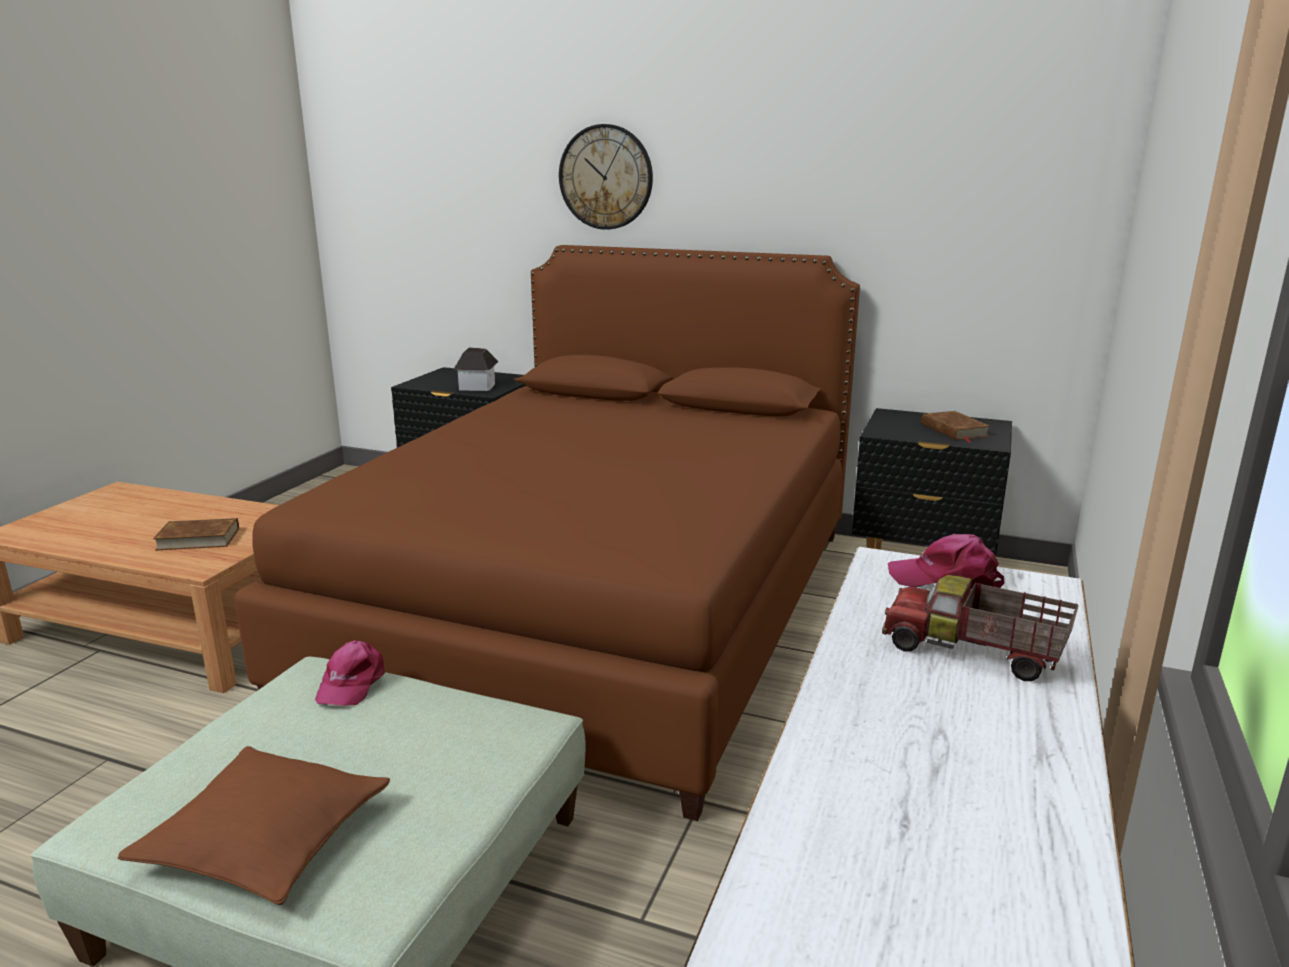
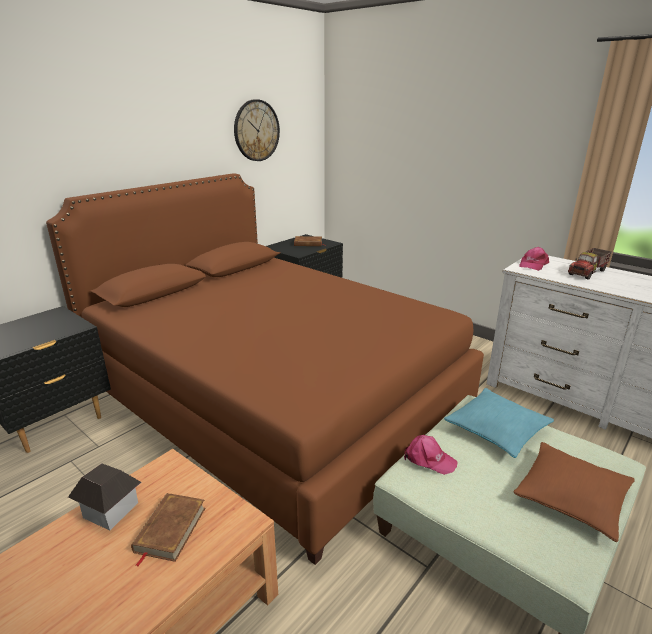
camera: 70 degrees left, 5 degrees up
(454, 748) = (496, 429): none -> turquoise pillow
(477, 387) = (54, 329): toy house -> toy house (110, 510)
(606, 177) = (87, 140): wall clock -> wall clock (256, 130)

